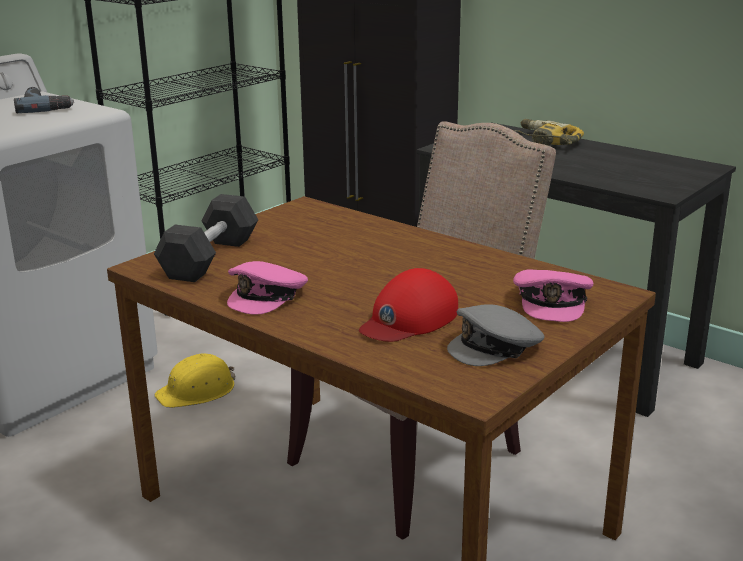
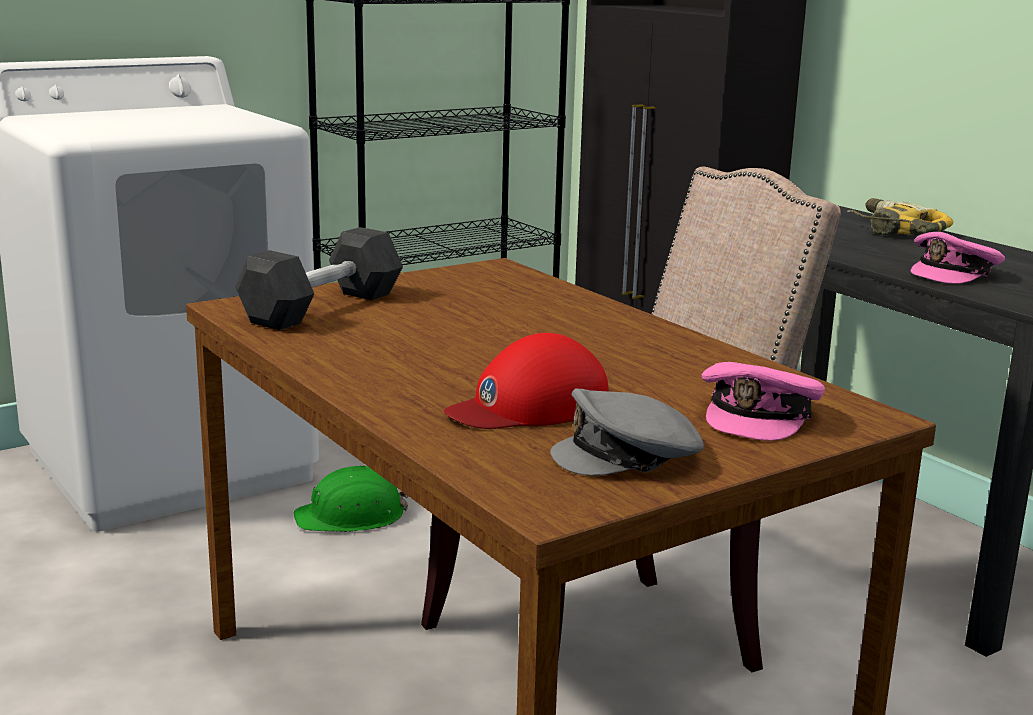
camera: 15 degrees right, 5 degrees down
(45, 106) = (212, 116): power drill -> none
(197, 391) = (351, 516): yellow hard hat -> green hard hat
(267, 296) = (359, 356): pink cap -> pink cap (954, 273)

